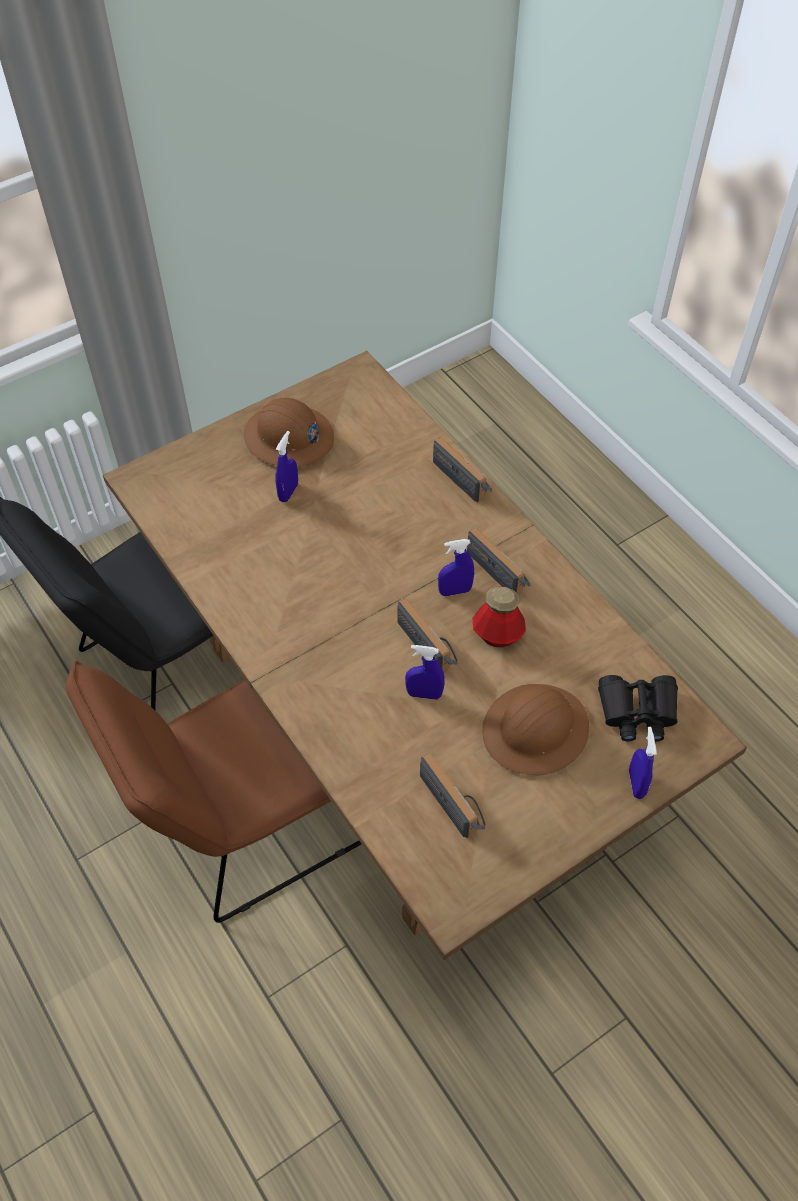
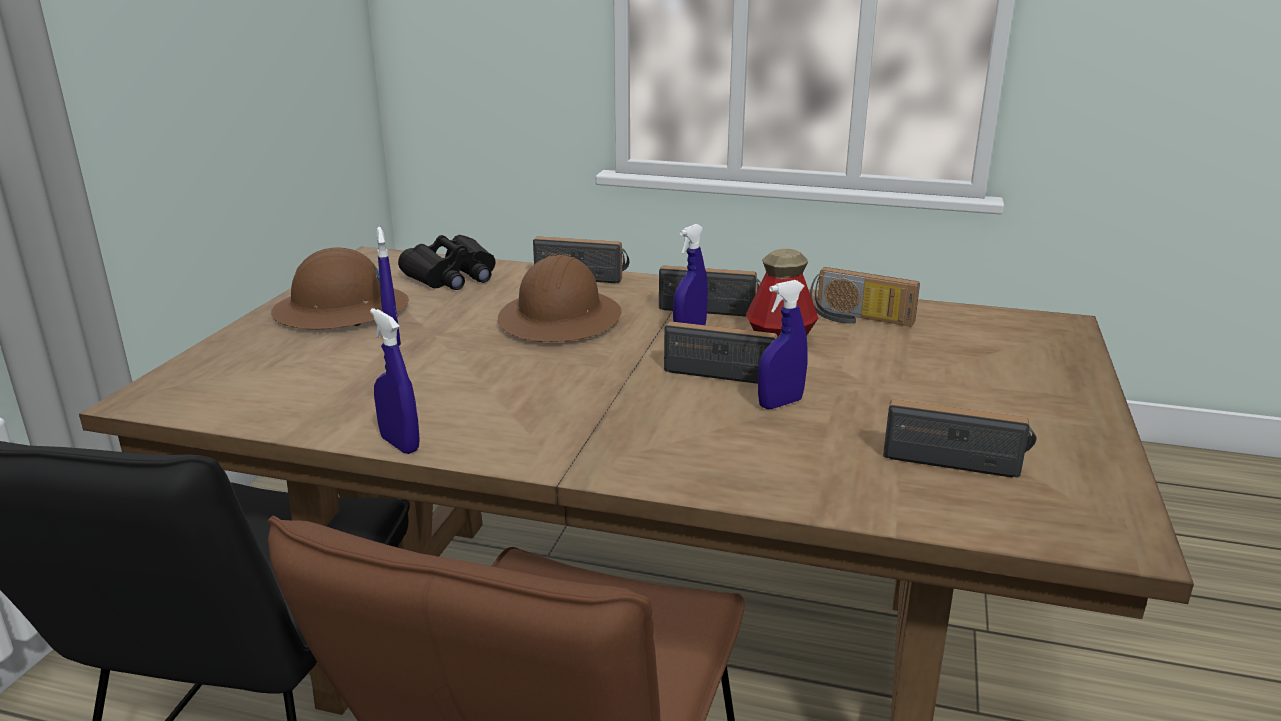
camera: 40 degrees left, 30 degrees down
(536, 731) = (929, 378): brown hard hat -> brown hard hat (560, 319)
(577, 644) = (858, 319): none -> radio
(636, 784) = (1071, 369): blue spray bottle -> blue spray bottle (400, 444)
(637, 712) = (983, 332): black binoculars -> black binoculars (452, 277)

